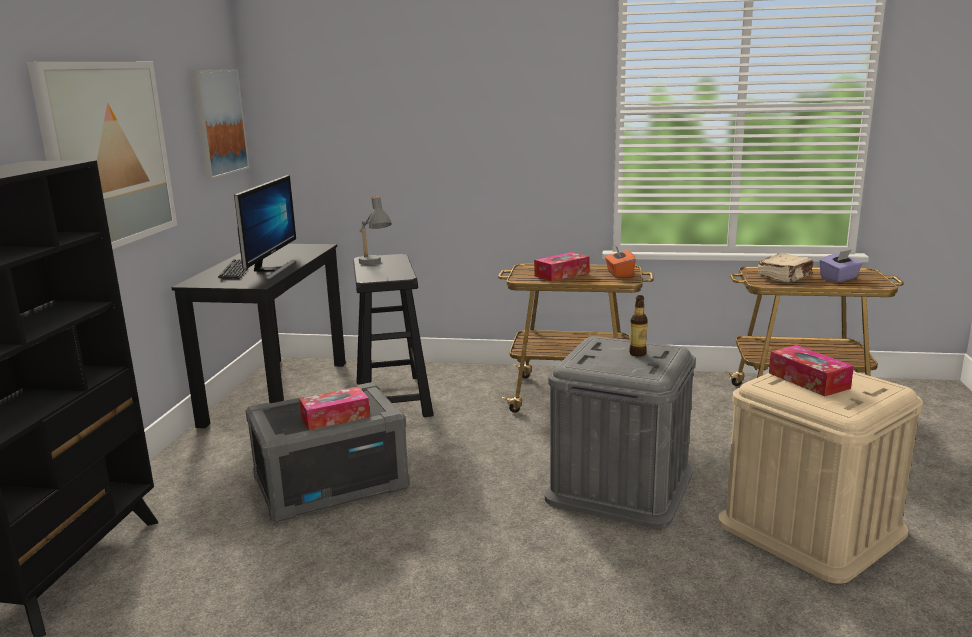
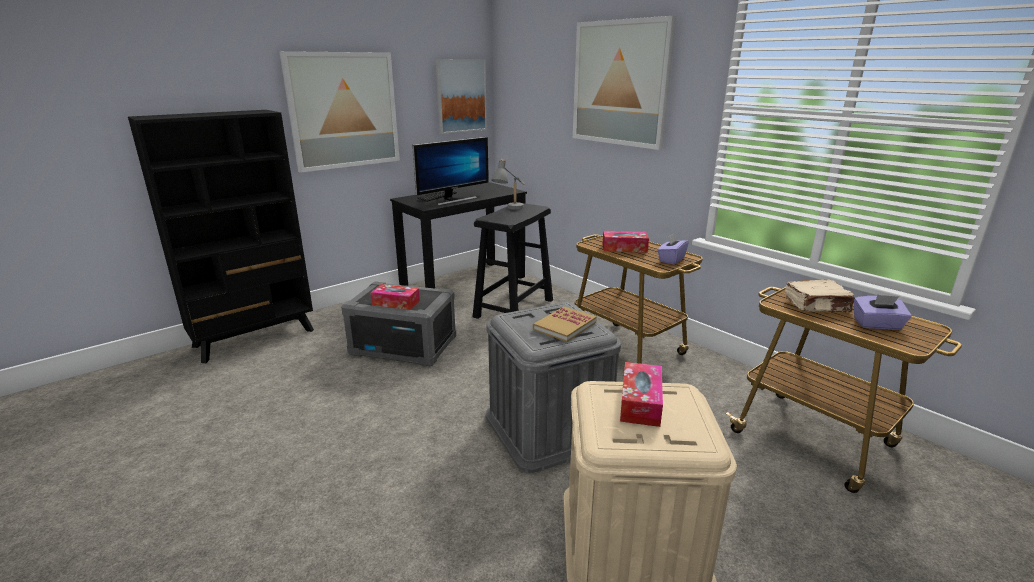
camera: 40 degrees right, 5 degrees up
(476, 91) = (620, 83): none -> picture
(619, 273) = (671, 259): orange tissue box -> purple tissue box
(638, 353) = (564, 326): bottle -> book

